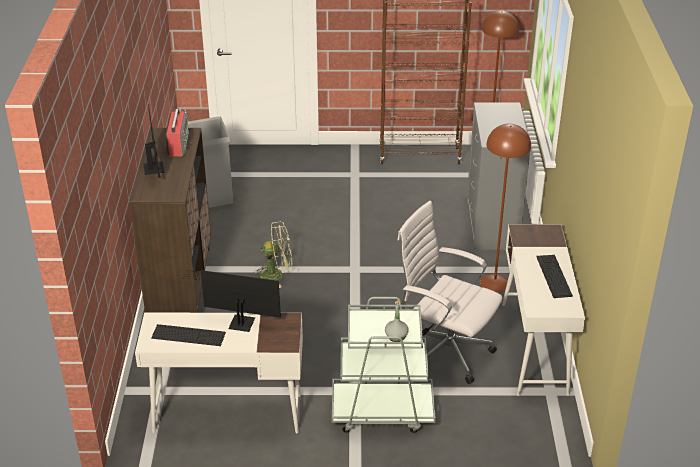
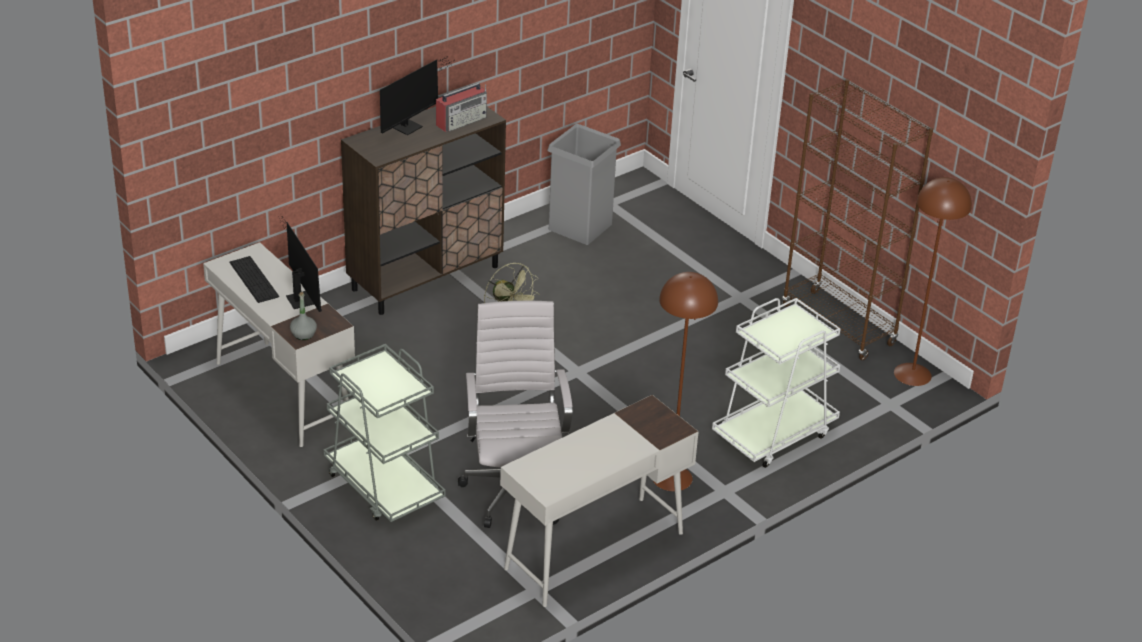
camera: 50 degrees right, 0 degrees up
(396, 336) = (376, 394): grey bottle -> grey bottle (303, 334)
(492, 226) = (773, 434): grey dresser -> white cart
(554, 276) = (594, 460): keyboard -> none

